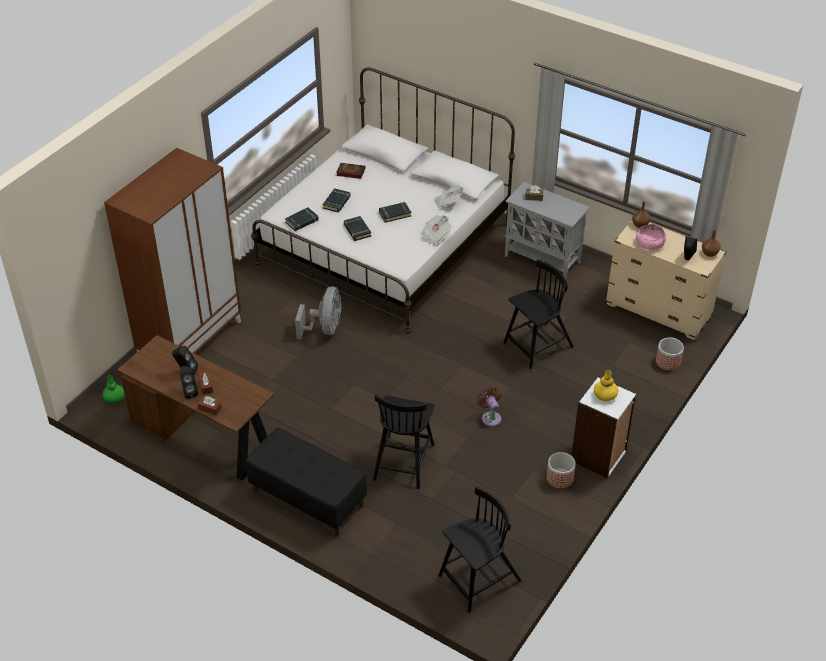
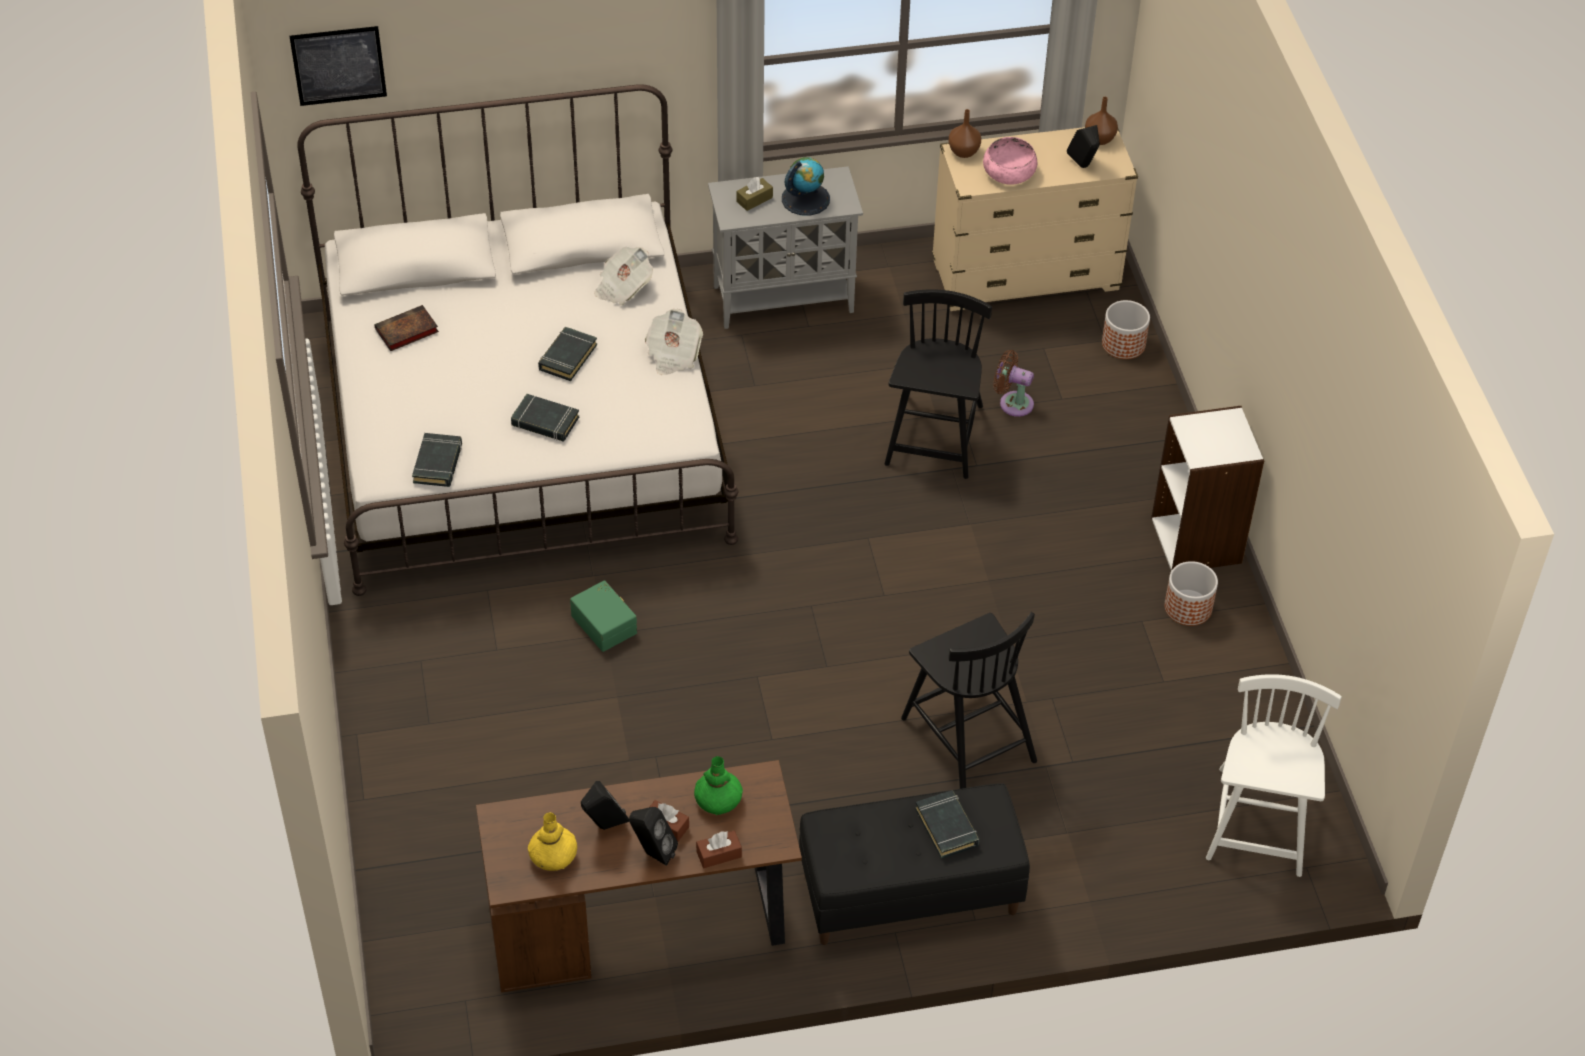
camera: 45 degrees left, 5 degrees up
(114, 398) = (419, 975): green vase -> green vase (718, 800)
(190, 339) = (414, 791): brown wardrobe -> none
(325, 329) = (605, 623): grey fan -> green storage box
(336, 202) = (451, 396): black book -> black book (947, 827)
(383, 44) = (338, 65): none -> picture
(478, 579) = (1258, 824): black chair -> white chair
(490, 417) = (1001, 587): brown fan -> brown fan (1012, 403)
(555, 208) = (805, 199): none -> globe
(605, 395) = (1209, 436): yellow vase -> yellow vase (553, 856)

